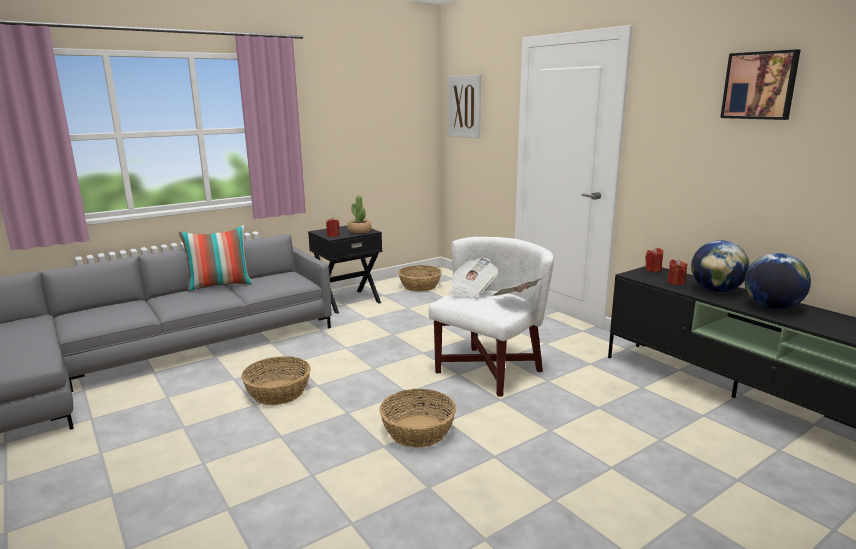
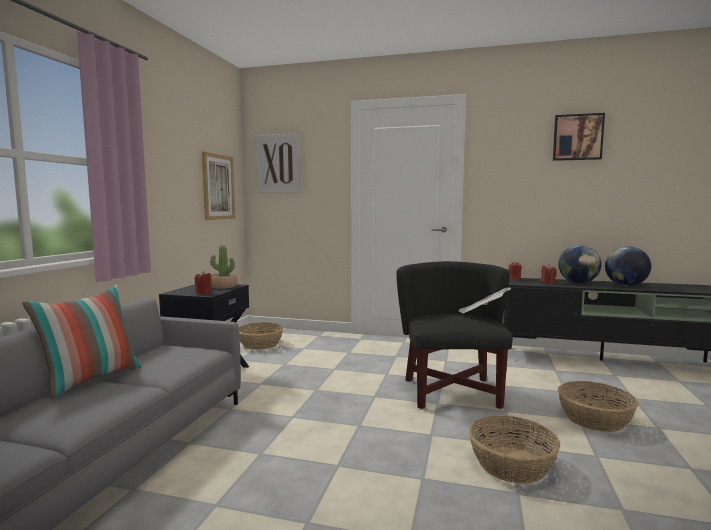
camera: 40 degrees left, 10 degrees down
(278, 392) = (308, 493): basket -> basket (594, 419)
(401, 133) = (218, 187): none -> picture
(471, 291) = (432, 315): newspaper -> none
(488, 371) = (452, 392): white armchair -> black armchair

